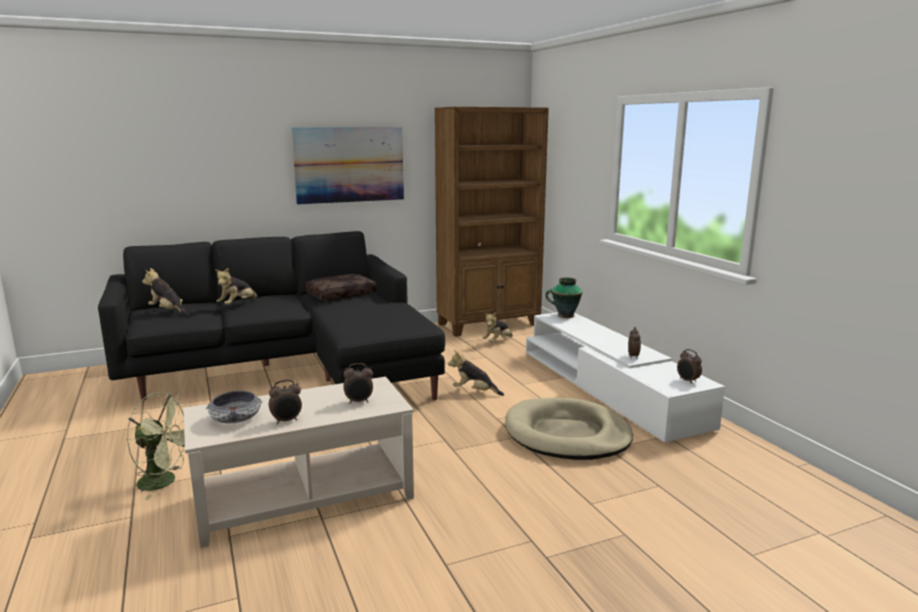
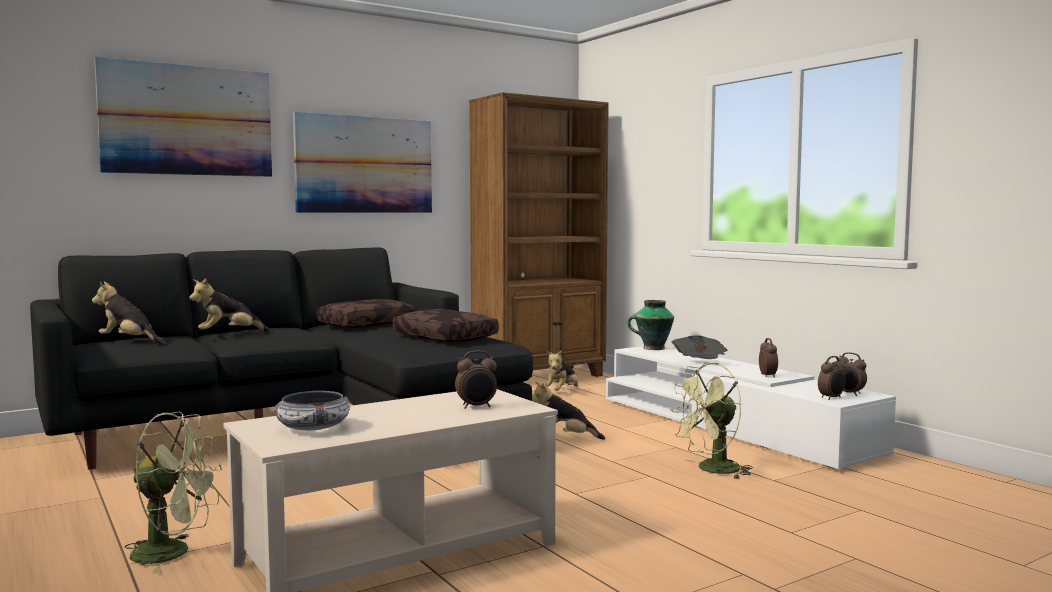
camera: 10 degrees left, 10 degrees down
(211, 139) = (187, 120): none -> picture
(237, 304) = (228, 334): plush toy -> plush toy turned 45 degrees clockwise
(287, 421) = (391, 426): alarm clock -> alarm clock (831, 398)
(383, 317) = (443, 338): none -> brown pillow
(567, 434) = (712, 470): beige dog bed -> green fan
(590, 336) = (700, 363): none -> newspaper

